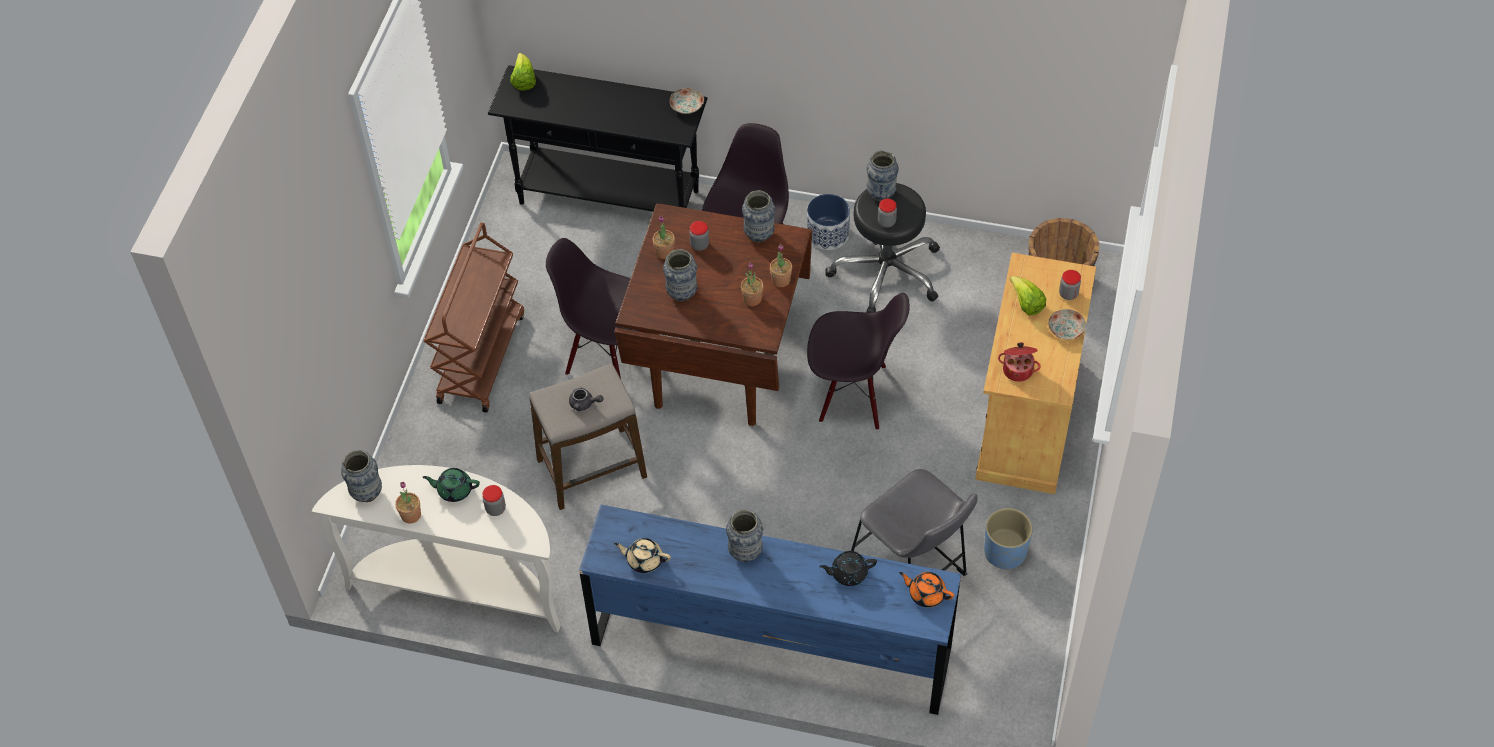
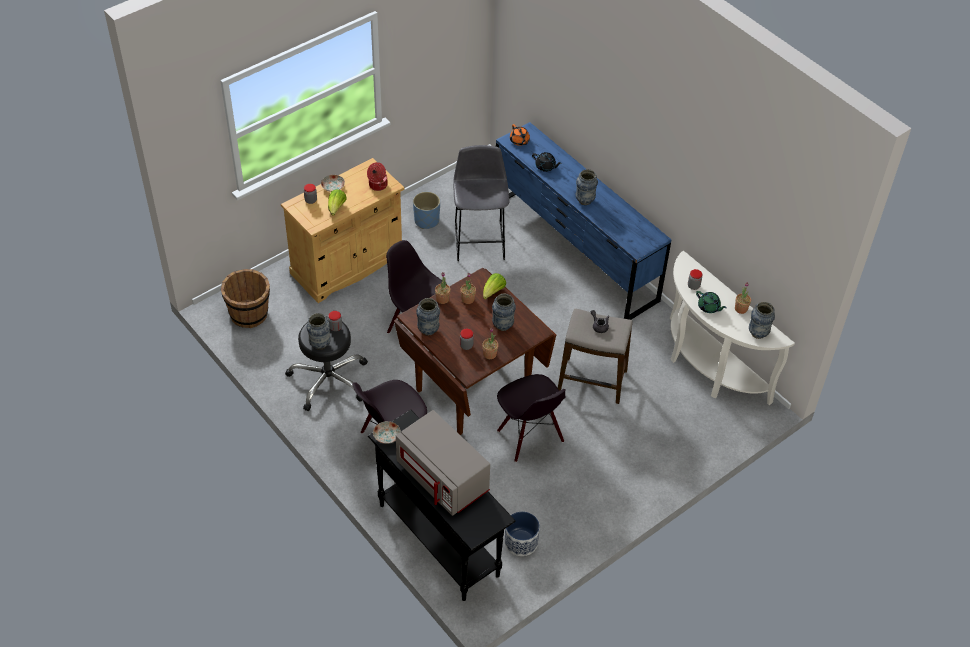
camera: 145 degrees left, 5 degrees down
(481, 357) = (605, 485): brown cart -> none
(523, 81) = (471, 528): lettuce -> lettuce (493, 292)
(592, 105) = (443, 478): none -> grey microwave
(644, 560) = (636, 225): beige teapot -> none
(828, 235) = (335, 423): planter -> planter (521, 542)

